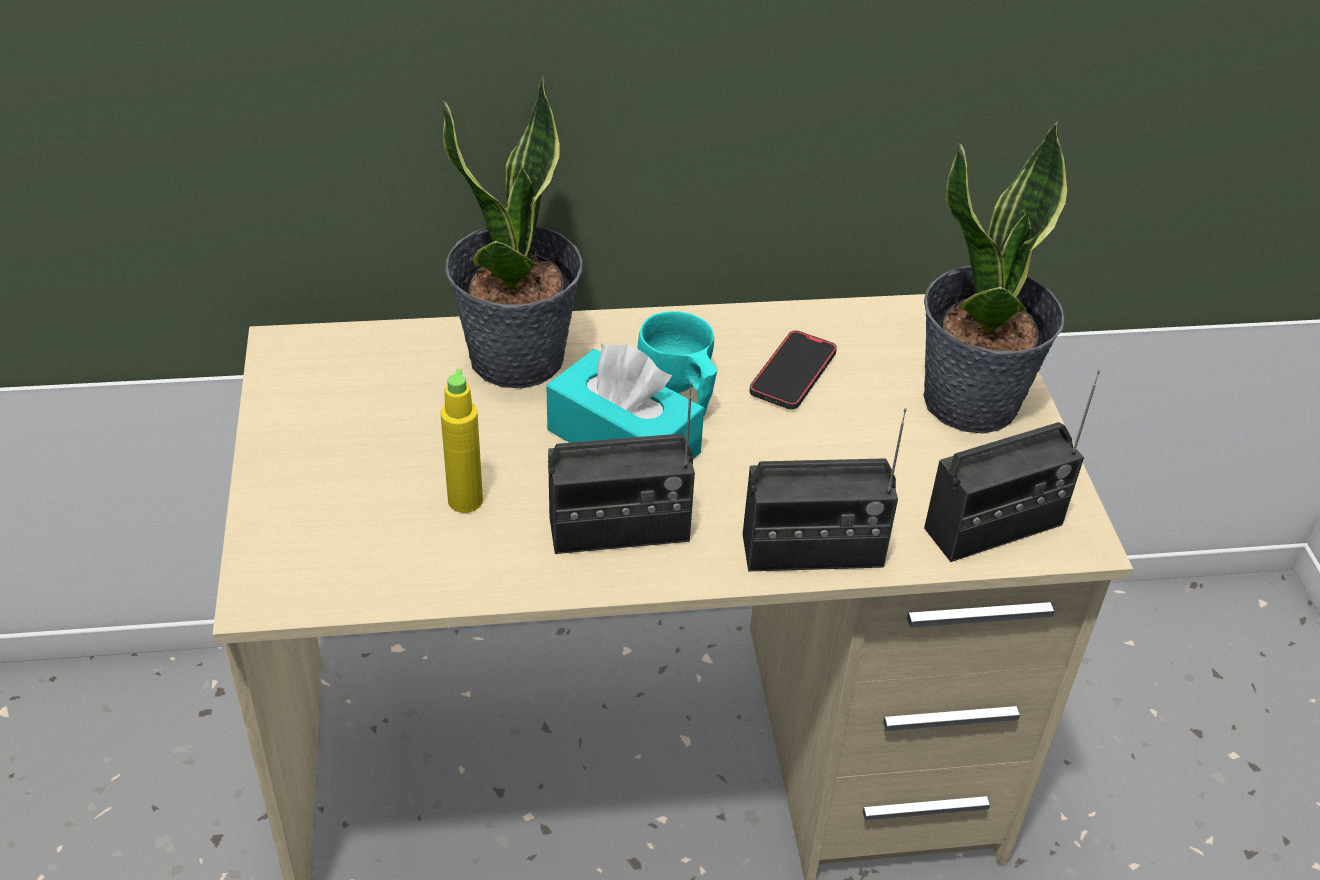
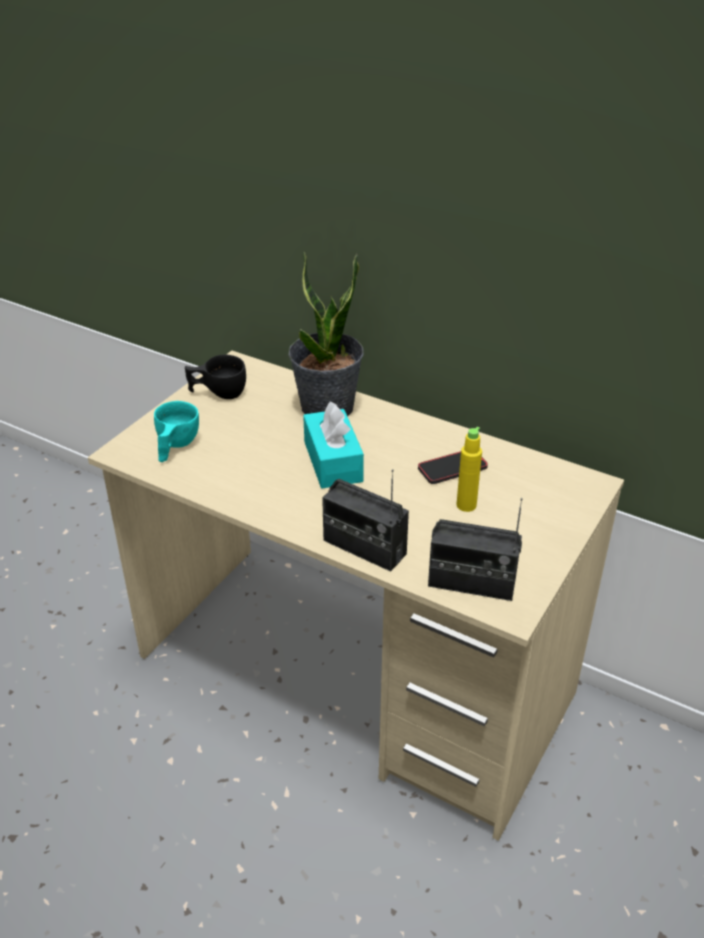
camera: 40 degrees right, 5 degrees down
(314, 411) = (218, 393): none -> black cup
(465, 500) = (236, 454): yellow bottle -> yellow bottle (466, 505)
(619, 530) = (286, 496): radio -> none
(679, 391) = (385, 452): turquoise cup -> turquoise cup (174, 446)
(972, 402) = (535, 523): potted plant -> none

